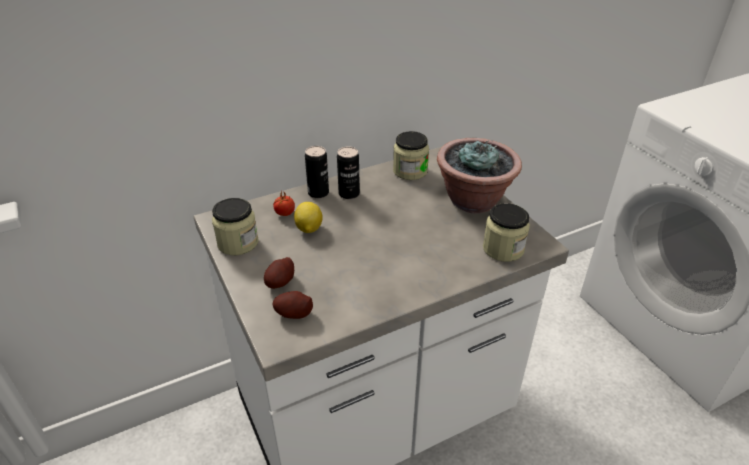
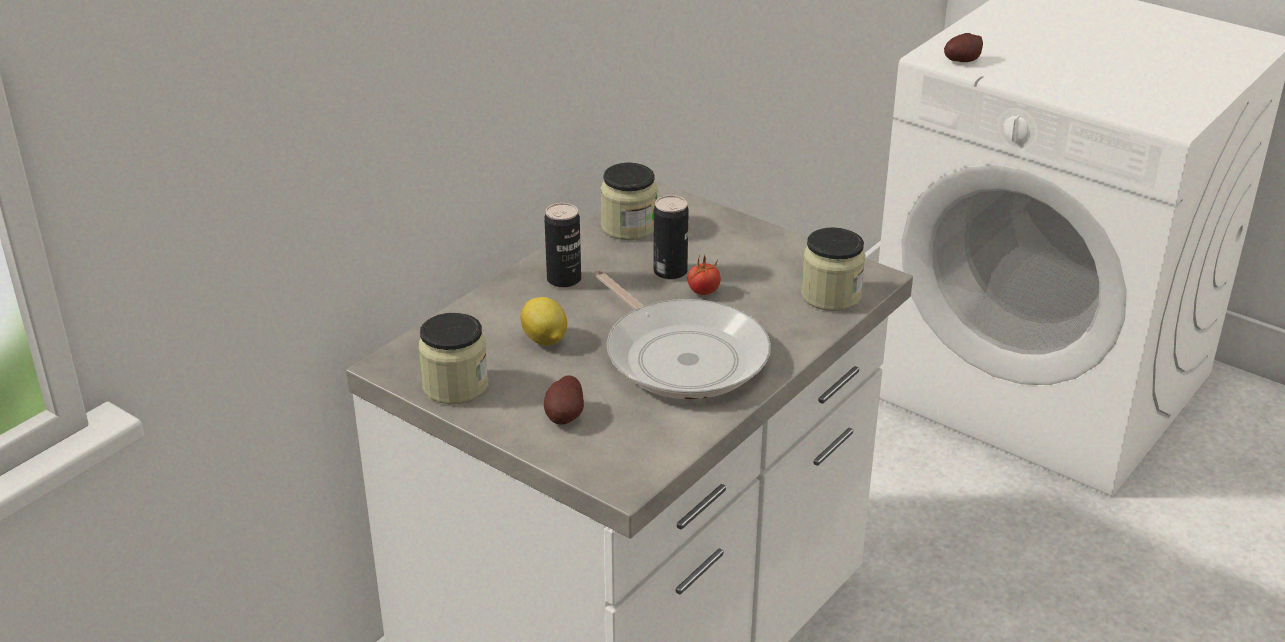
camera: 25 degrees left, 5 degrees down
(284, 213) = (490, 330): tomato -> tomato (703, 292)
(293, 314) = (616, 446): potato -> potato (961, 60)
(318, 193) = (516, 290): can -> can (670, 272)
(379, 262) = (682, 355): none -> frying pan
(473, 200) = (749, 245): potted plant -> none

